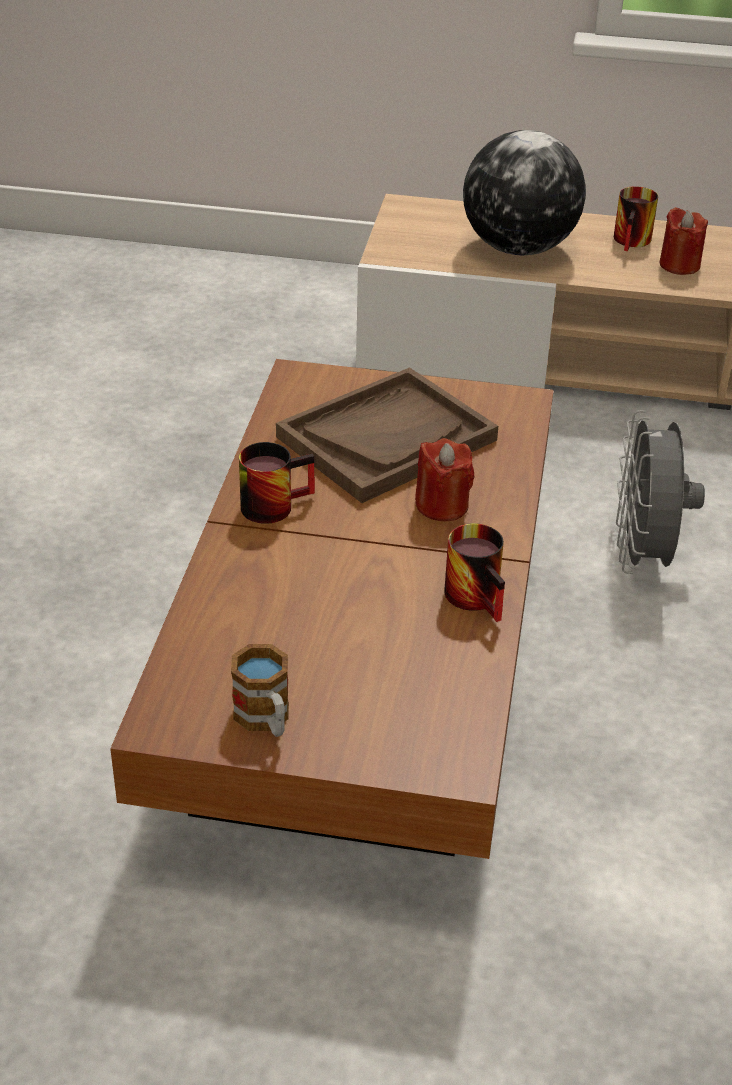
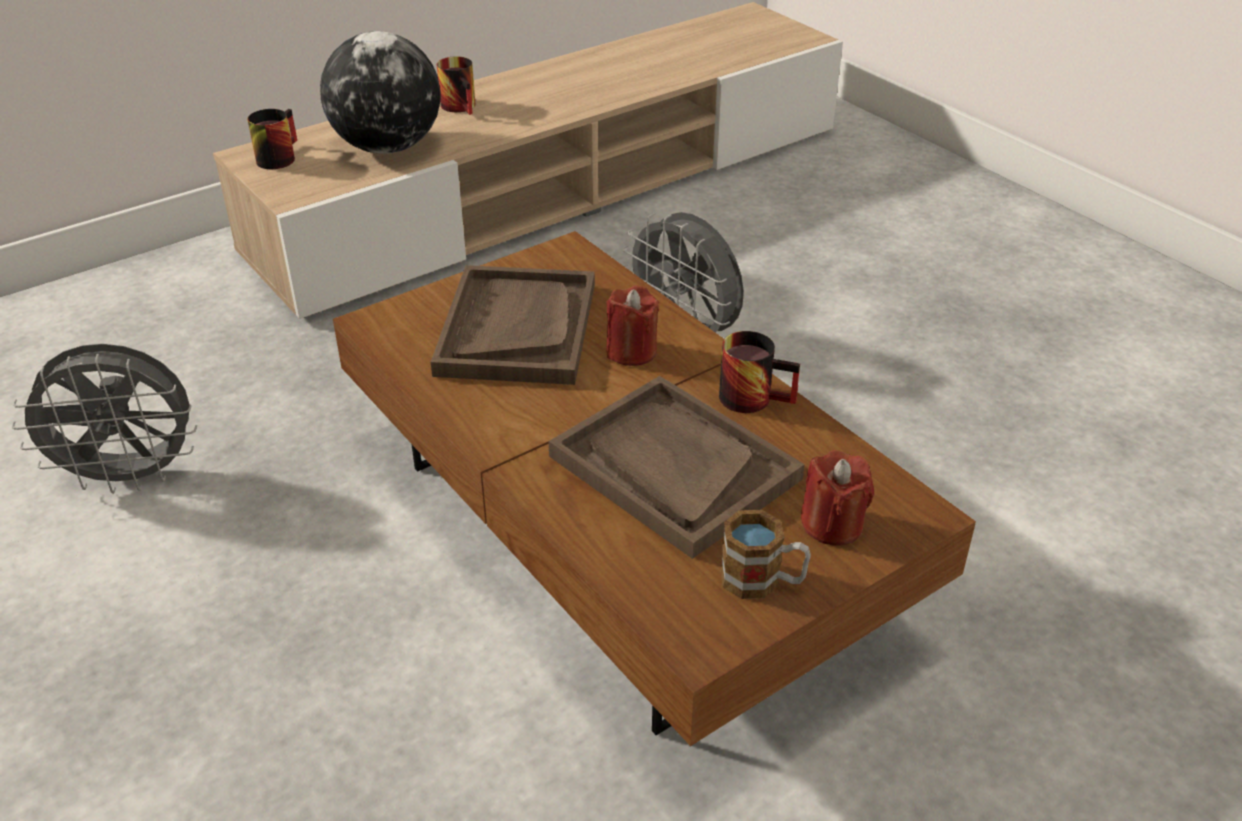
camera: 45 degrees left, 0 degrees up
(117, 417) = (131, 476): none -> grey fan
(273, 503) = (511, 425): mug -> mug (276, 156)
(334, 605) = (673, 467): none -> brown tray
(679, 265) = (518, 109): red candle -> red candle (832, 525)

